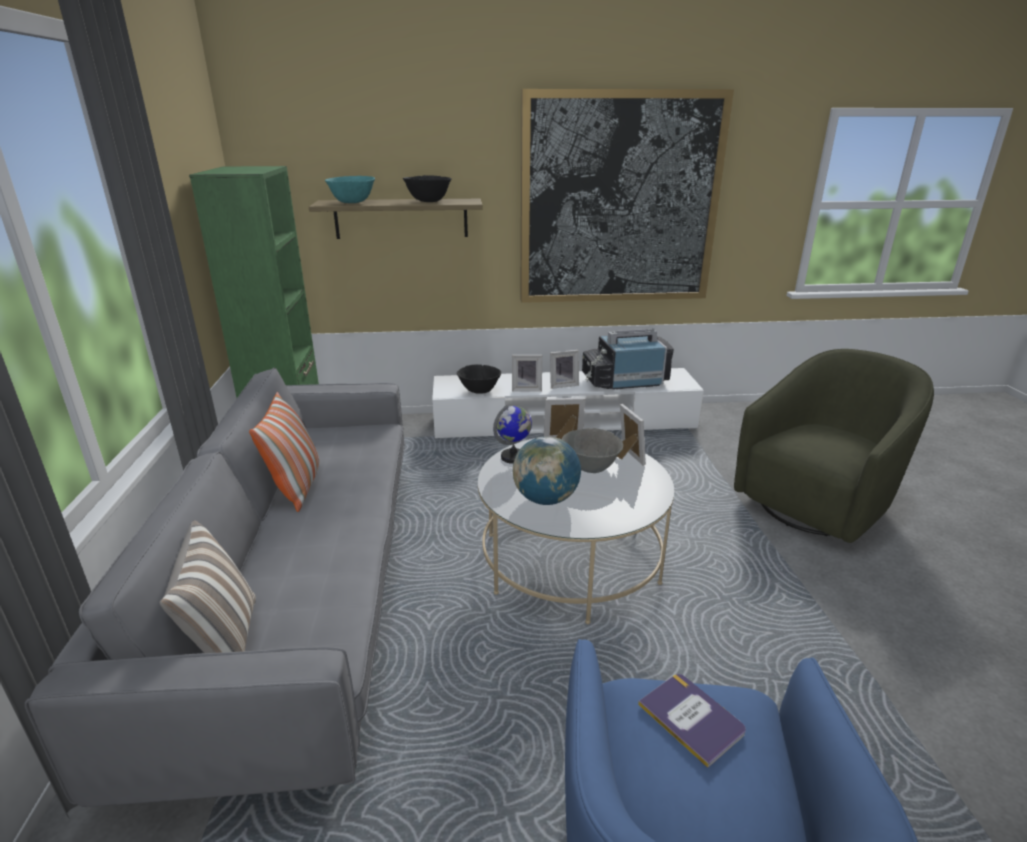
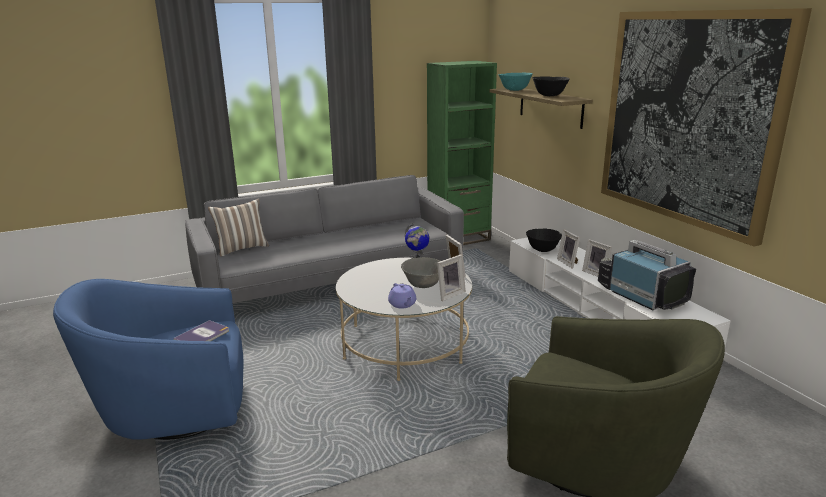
camera: 70 degrees right, 5 degrees down
(297, 487) = (358, 230): pillow -> none
(545, 499) = (372, 278): globe -> none
(644, 492) = (402, 304): none -> purple teapot

